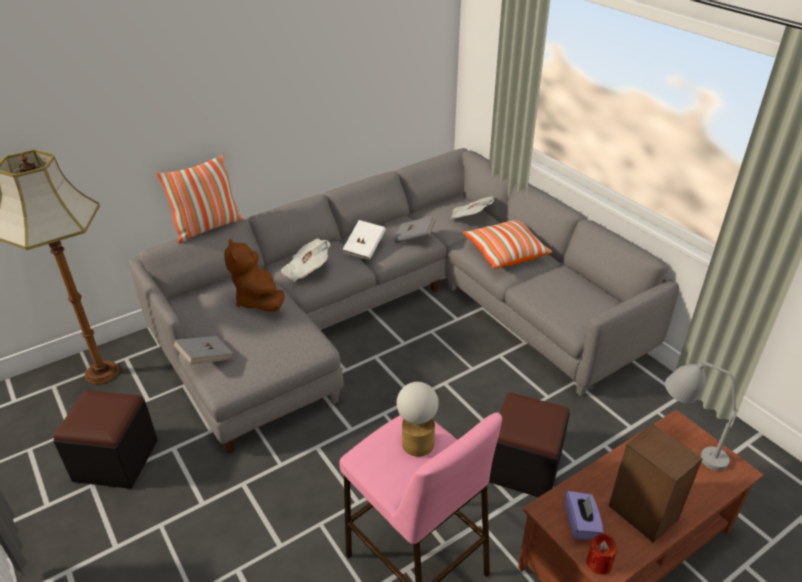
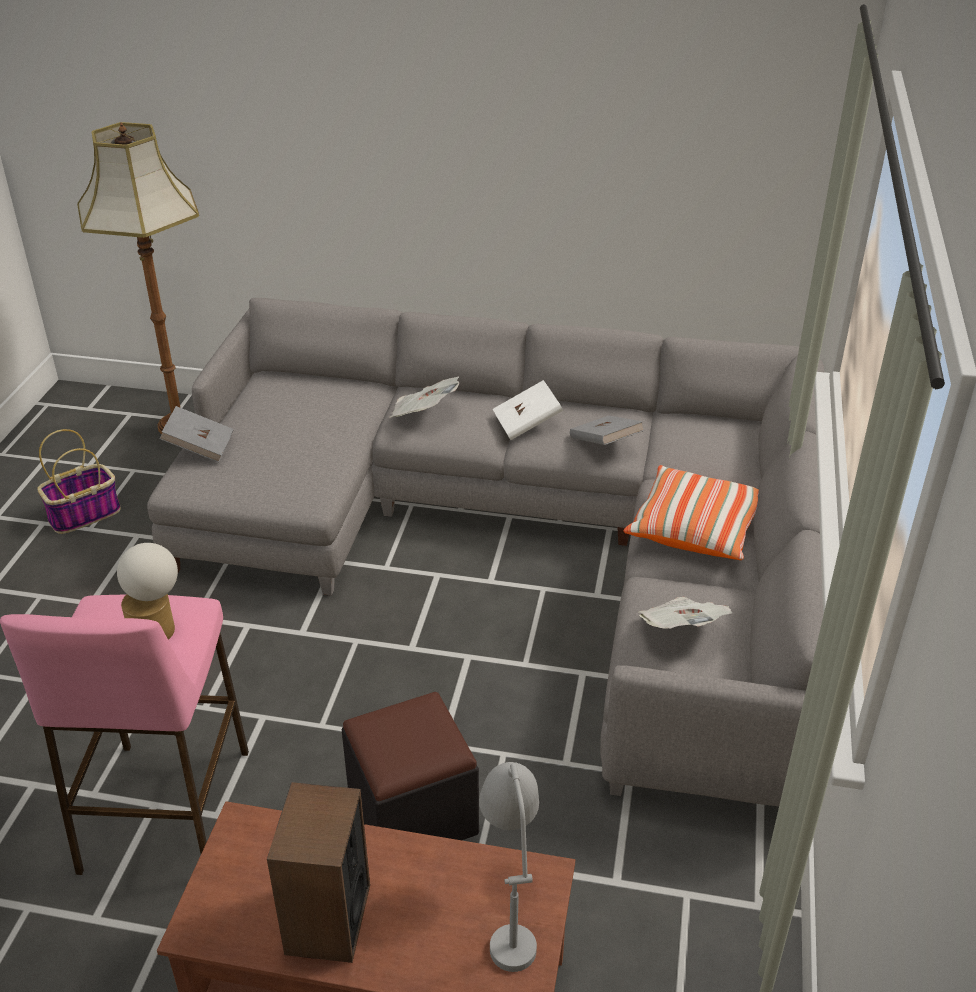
camera: 45 degrees right, 0 degrees up
(116, 460) = (85, 514): black ottoman -> basket
(208, 228) = (347, 303): pillow -> none
(258, 301) = (329, 418): brown plush toy -> none
(470, 218) = (721, 457): newspaper -> newspaper (681, 630)
(581, 524) = (248, 868): purple tissue box -> none
(598, 563) = (199, 917): red candle -> none

